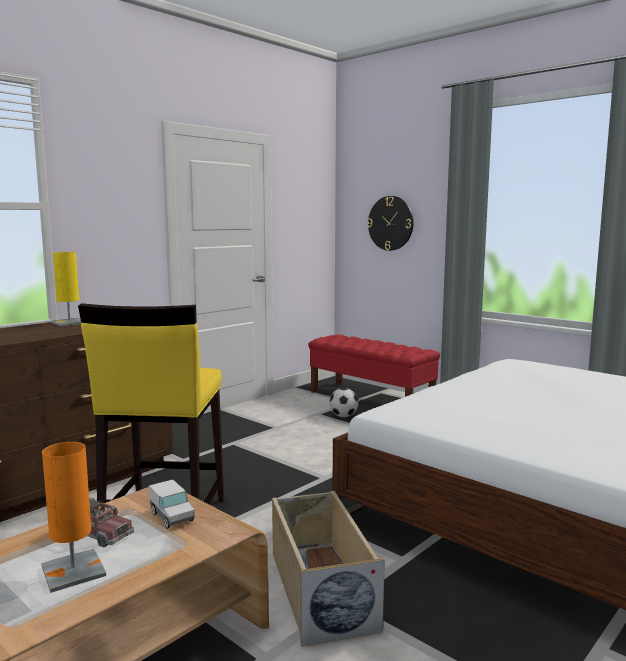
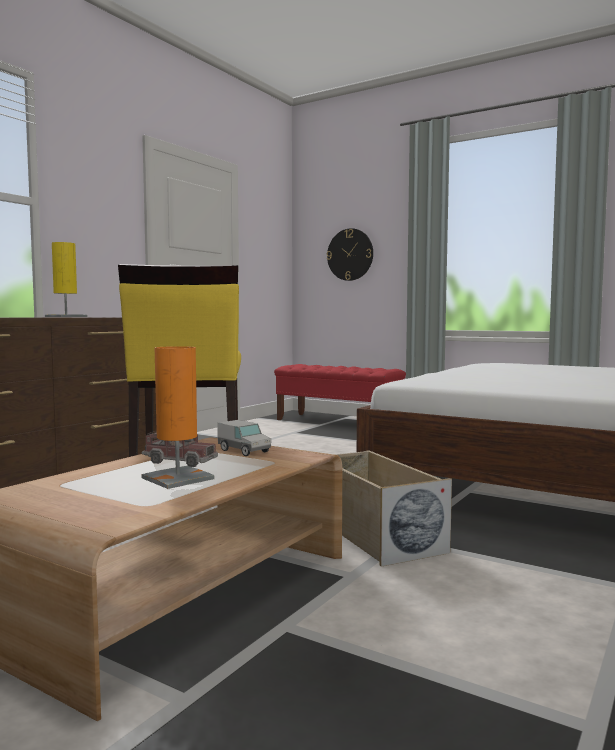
camera: 10 degrees left, 5 degrees down
(343, 416) = (320, 433): football -> none

